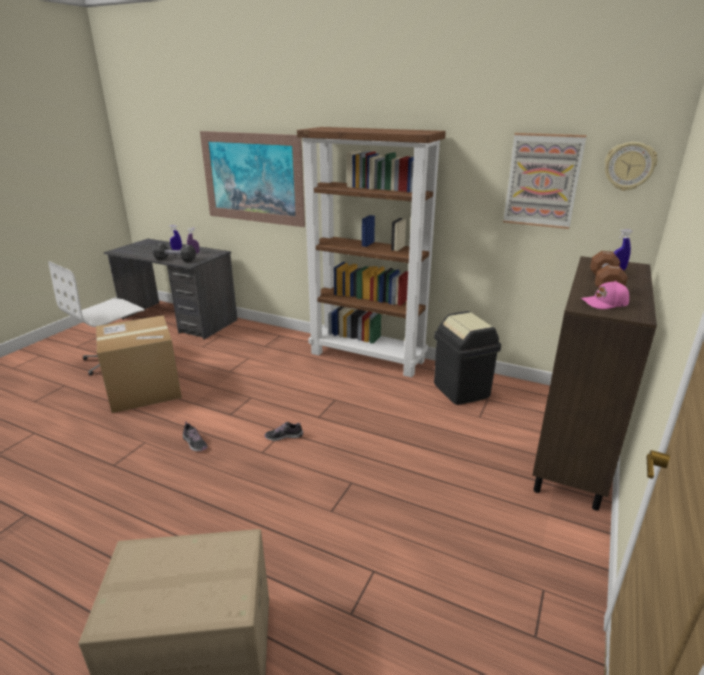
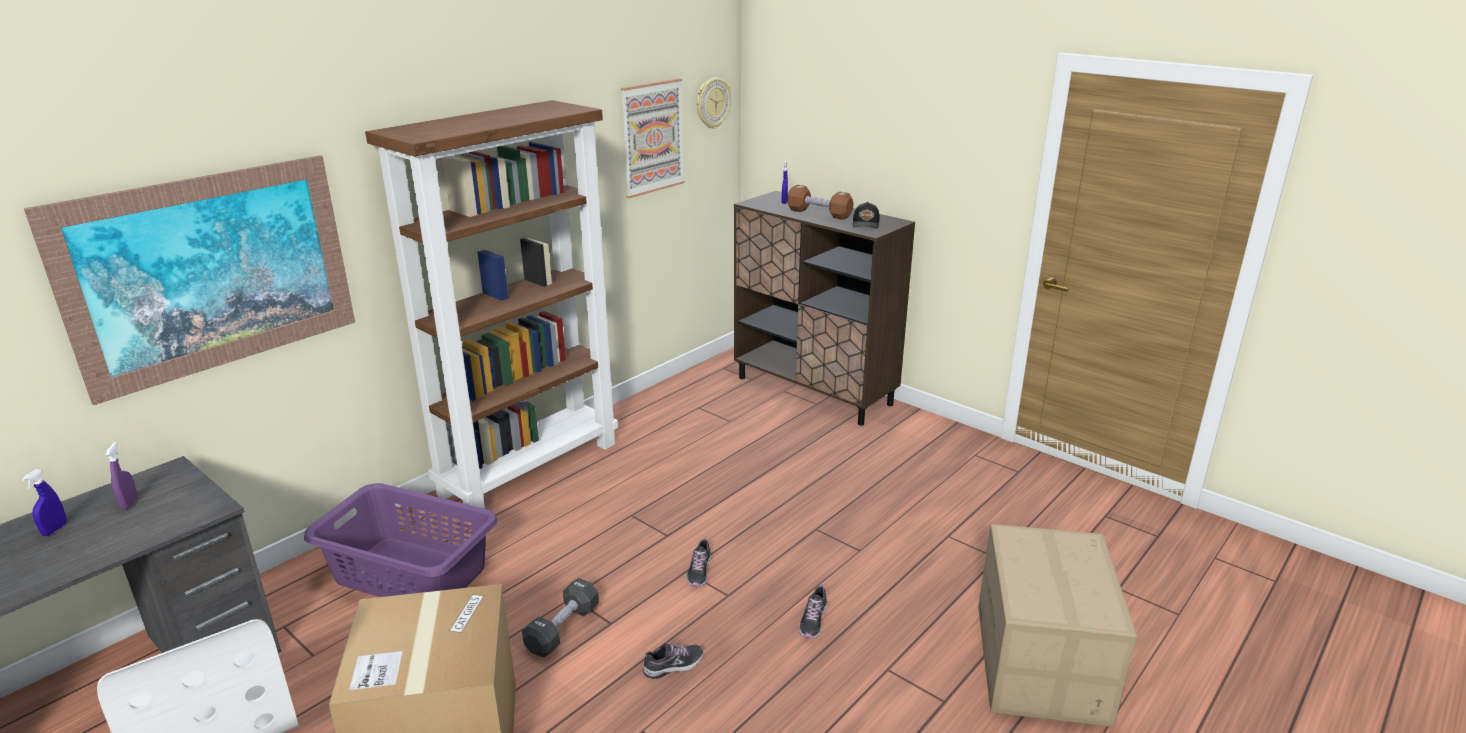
camera: 75 degrees left, 0 degrees up
(175, 259) = (147, 530): black dumbbell -> black dumbbell (563, 629)
(240, 495) = (813, 620): none -> shoe
(260, 351) = (411, 575): none -> purple laundry basket
(461, 390) = (669, 418): black trash can -> none
(604, 303) = (866, 224): pink cap -> black cap

